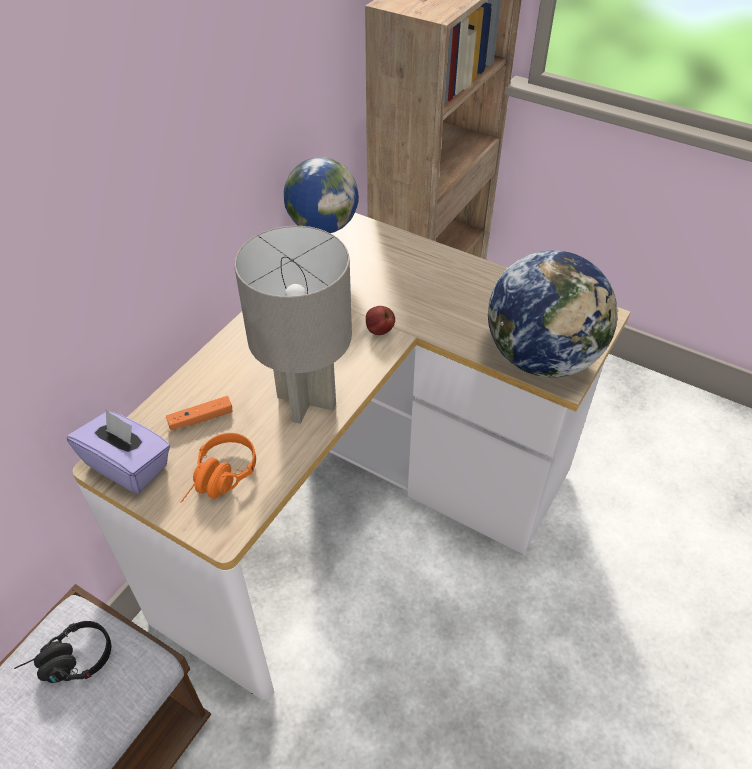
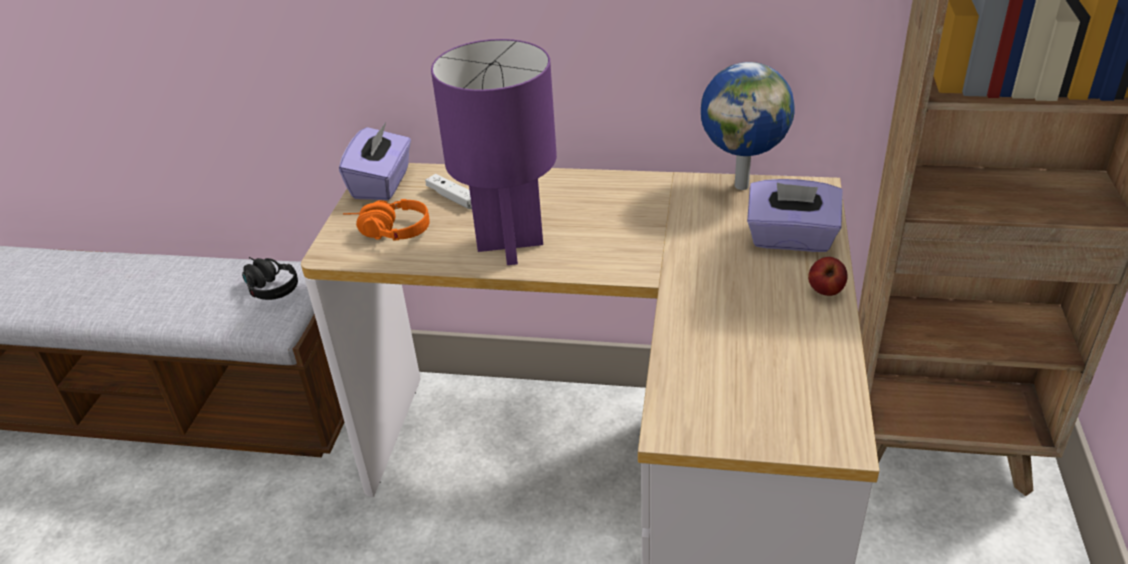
camera: 70 degrees right, 10 degrees down
(201, 418) = (452, 198): orange game controller -> white game controller
(305, 401) = (509, 245): grey table lamp -> purple table lamp
(379, 331) = (646, 258): apple -> apple (825, 291)
(405, 258) = (791, 239): none -> purple tissue box
(542, 358) = (700, 398): globe -> none

